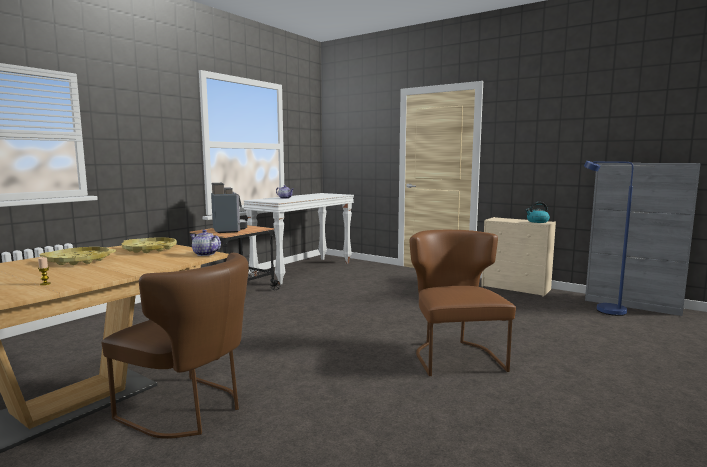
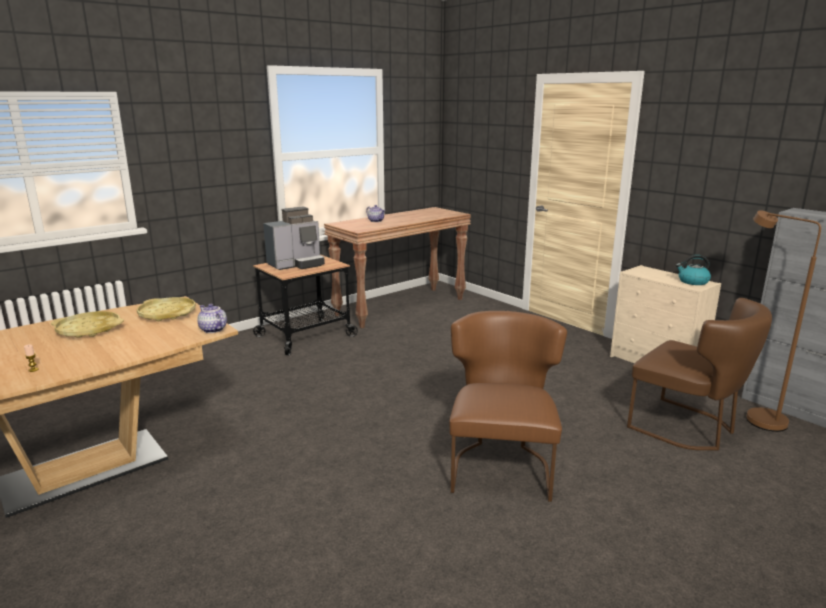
camera: 15 degrees right, 10 degrees up
(190, 410) = (184, 495): brown chair -> brown chair (688, 428)
(228, 229) = (297, 264): coffee machine -> coffee machine turned 60 degrees clockwise
(303, 270) = (400, 307): white console table -> brown console table
(603, 309) = (756, 417): blue floor lamp -> brown floor lamp

